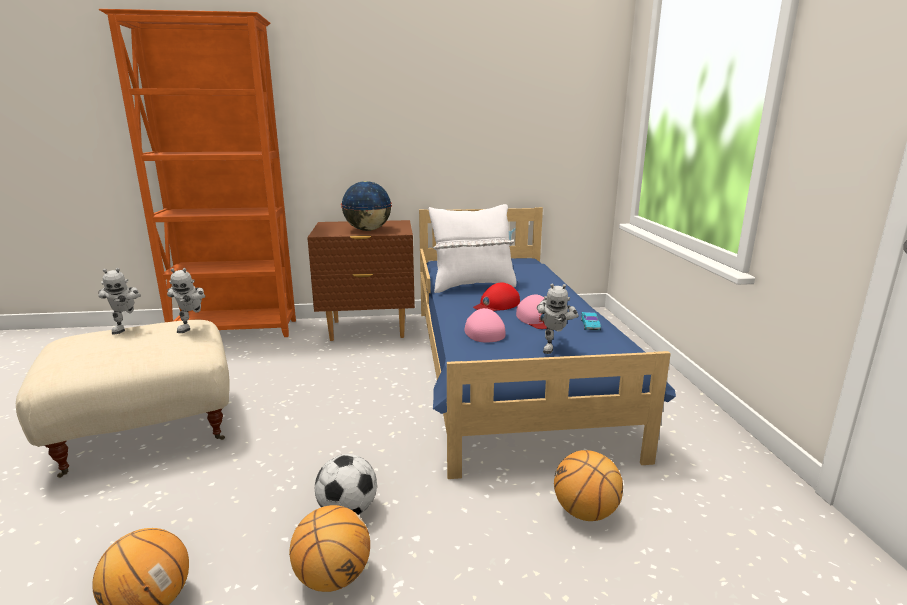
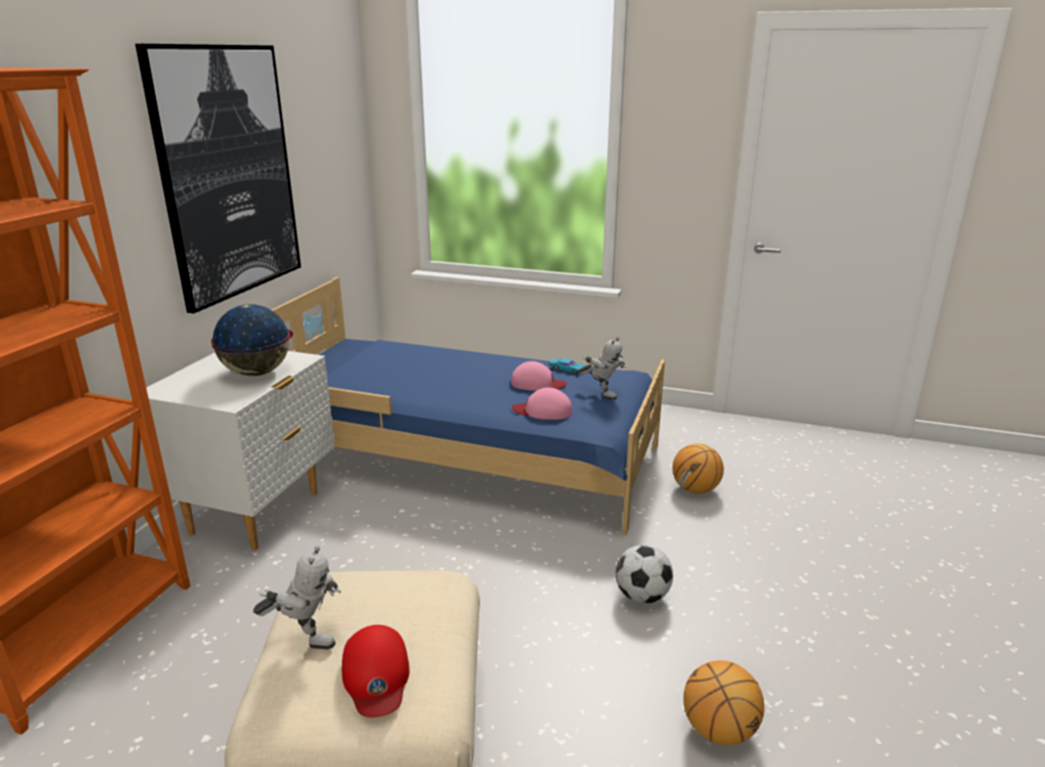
camera: 65 degrees left, 5 degrees up
(193, 327) = (362, 577): toy robot -> none
(333, 578) = (721, 617): basketball -> none
(368, 330) = (257, 513): brown nightstand -> white nightstand
(434, 104) = (228, 173): none -> picture
(472, 286) = (411, 387): white pillow -> none
(496, 305) = (482, 389): red cap -> red cap (376, 676)

